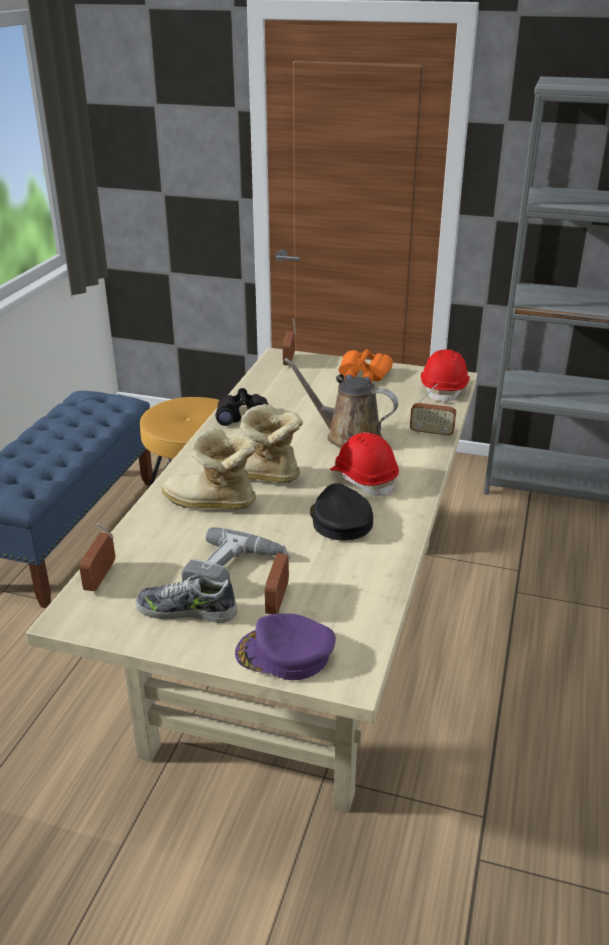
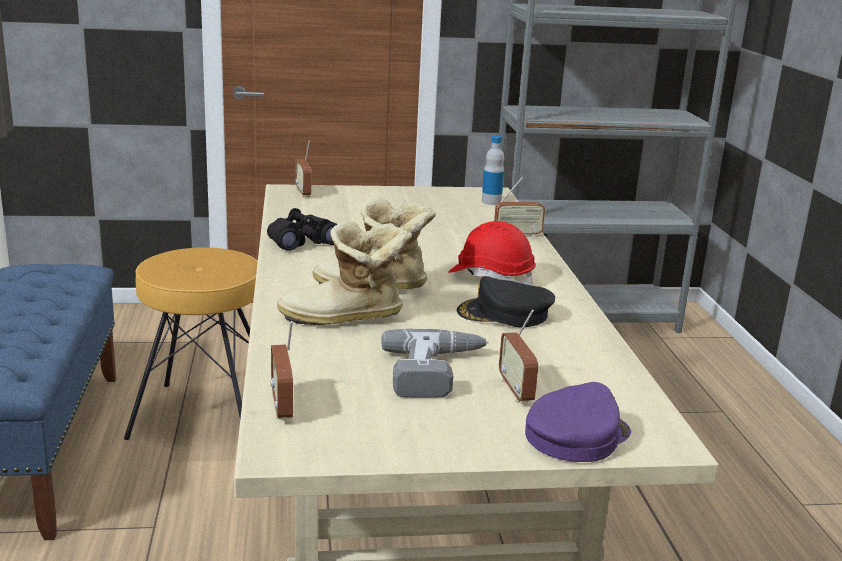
camera: 25 degrees left, 10 degrees down
(187, 610) = (422, 417): shoe -> none
(285, 654) = (575, 435): purple cap -> purple cap turned 150 degrees clockwise
(340, 520) = (504, 314): black cap -> black cap turned 45 degrees counterclockwise
(348, 437) = (436, 246): brown watering can -> none
(363, 375) = (396, 197): orange binoculars -> none
(444, 389) = (491, 202): red hard hat -> bottle

